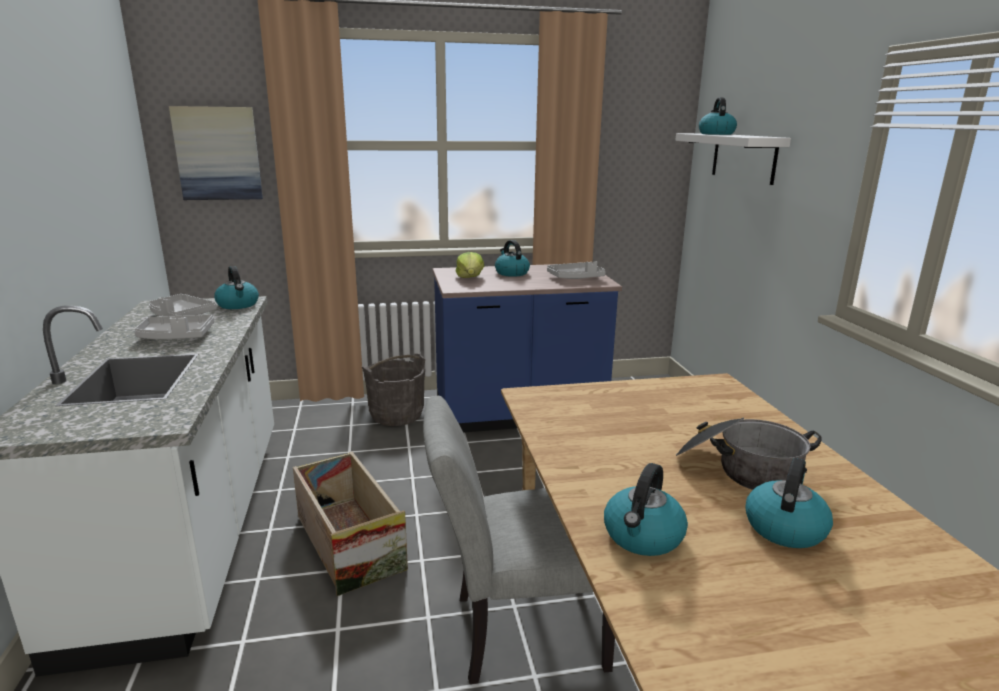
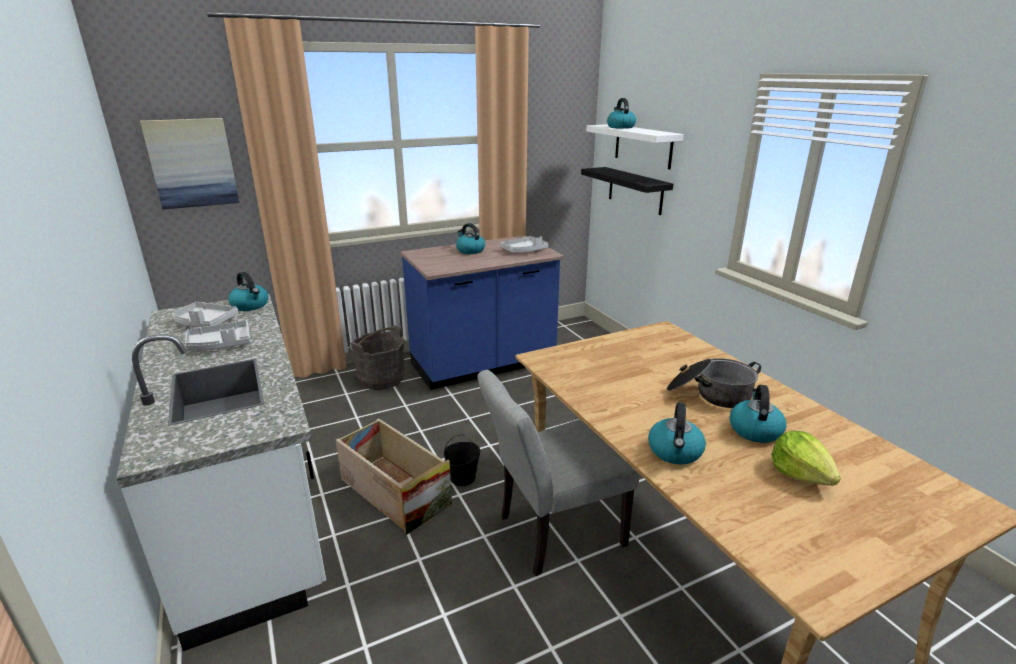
camera: 15 degrees left, 5 degrees up
(435, 541) = (462, 478): none -> black bucket
(470, 278) = (439, 258): lettuce -> lettuce (800, 473)
(732, 214) = (635, 190): none -> black shelf

